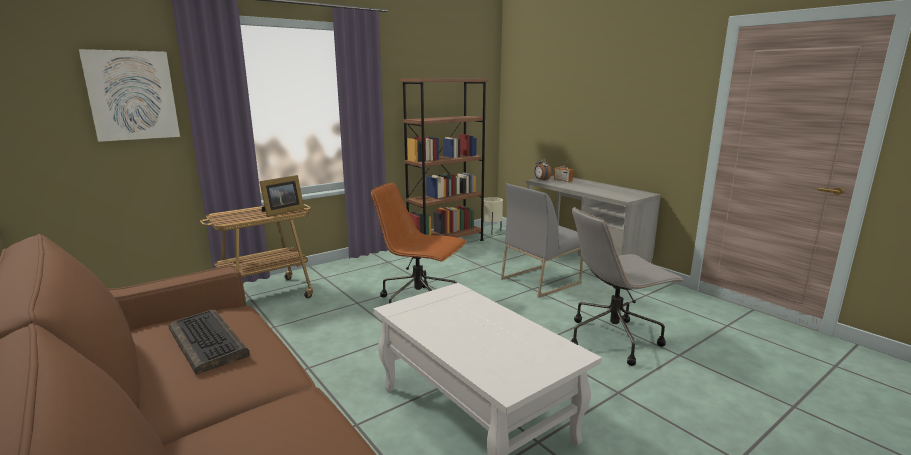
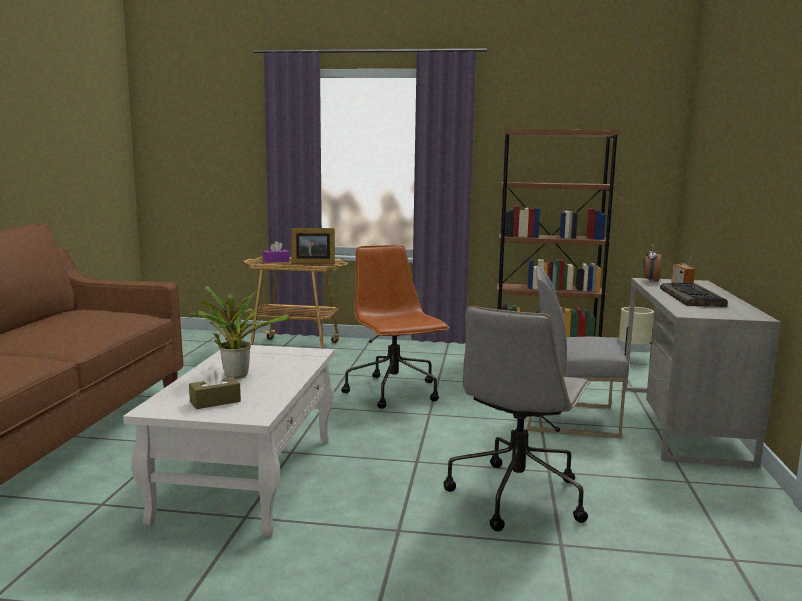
camera: 45 degrees right, 5 degrees down
(132, 95) = (231, 144): picture -> none
(209, 342) = (83, 321): keyboard -> keyboard (692, 297)
(238, 216) = (276, 261): none -> purple tissue box
(463, 332) = (234, 374): none -> potted plant
(523, 358) = (215, 402): none -> brown tissue box
(614, 338) = (517, 495): grey office chair -> grey office chair turned 90 degrees counterclockwise

